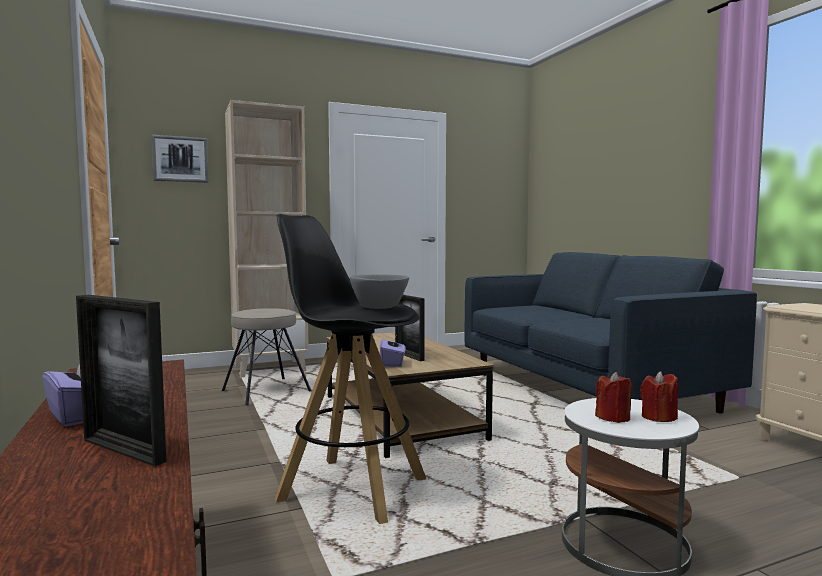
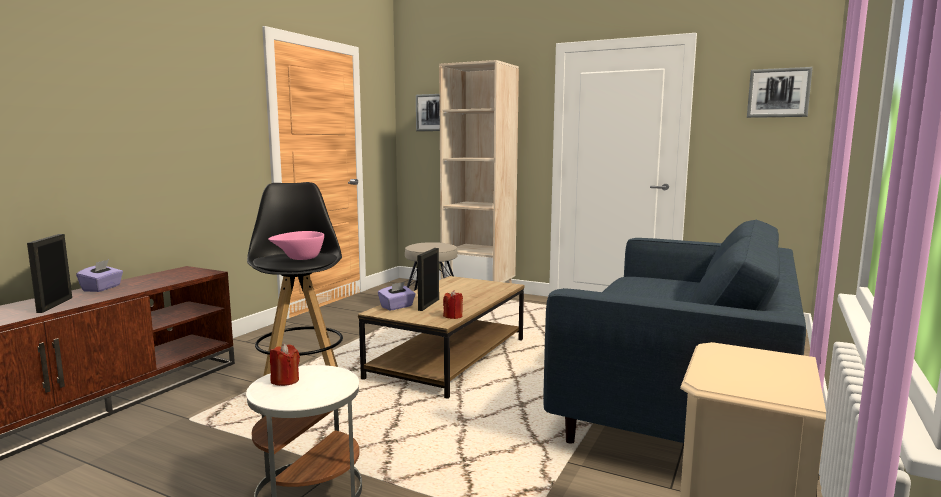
camera: 50 degrees right, 5 degrees up
(380, 308) = (298, 259): grey bowl -> pink bowl
(499, 167) = (778, 93): none -> picture
(658, 417) = (302, 393): red candle -> red candle (453, 316)

